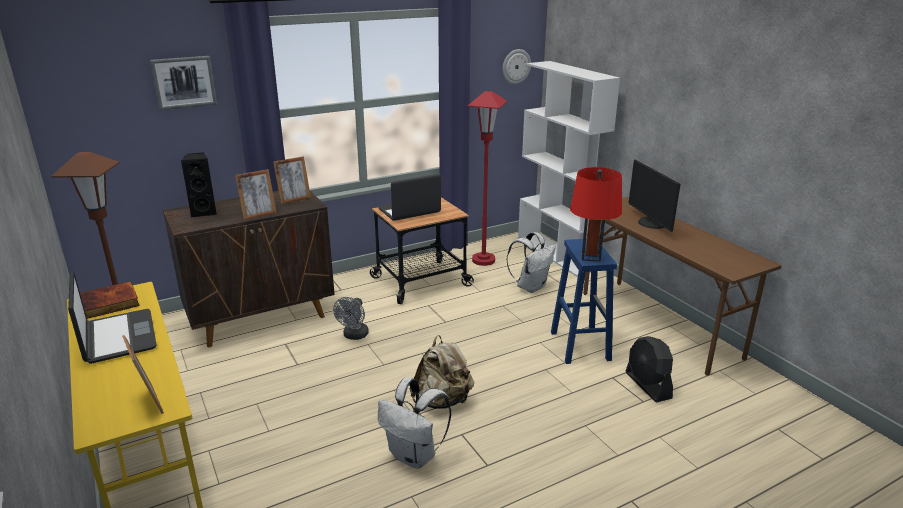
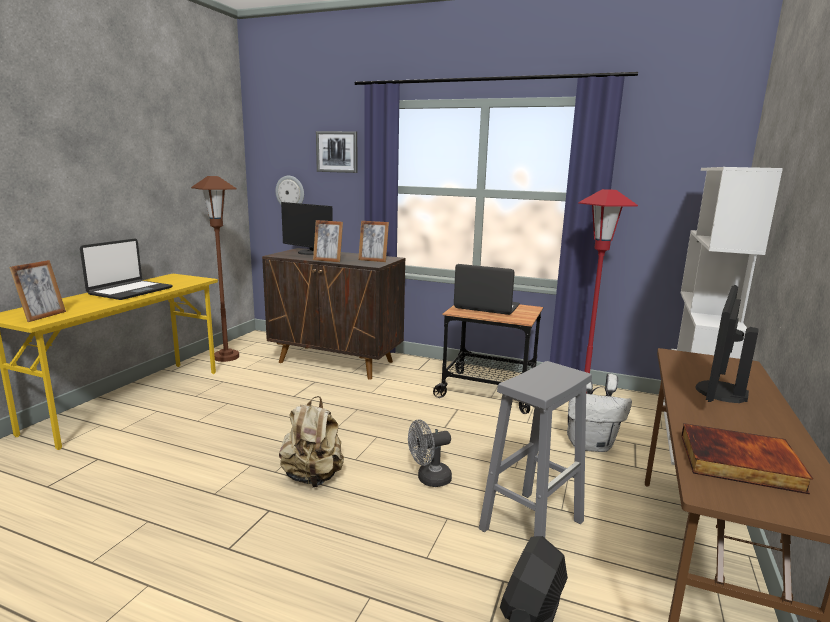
camera: 50 degrees right, 10 degrees down
(107, 304) = (173, 279): book -> book (738, 463)
(204, 212) = (309, 253): black speaker -> monitor
(354, 336) = (361, 399): grey fan -> grey fan (429, 479)
(415, 456) = (212, 497): white backpack -> none
(516, 66) = (696, 175): wall clock -> wall clock (290, 192)
(579, 345) = (532, 524): blue stool -> grey stool
(590, 256) = (532, 382): red table lamp -> none

